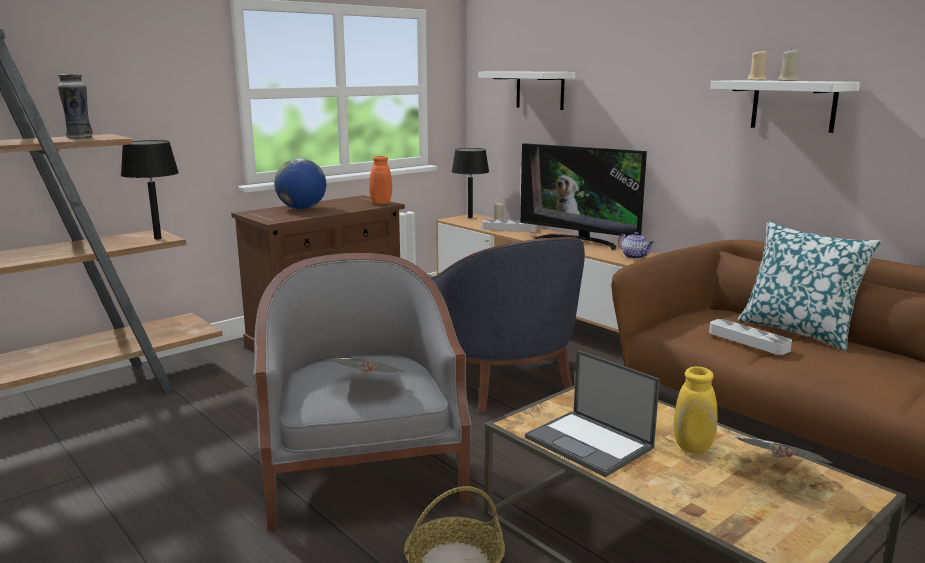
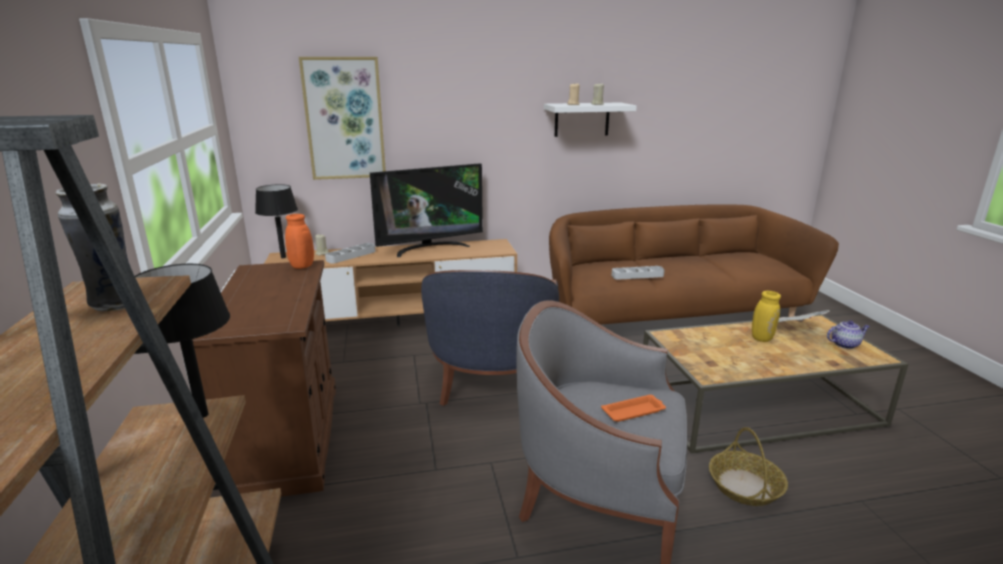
camera: 60 degrees left, 5 degrees up
(302, 208) = (252, 301): globe -> none
(369, 386) = (634, 411): newspaper -> orange tray
(499, 380) = (491, 379): blue armchair -> blue armchair turned 90 degrees clockwise
(540, 90) = (344, 119): white shelf -> picture
(590, 443) = (746, 363): laptop -> none
(635, 256) = (493, 246): teapot -> teapot (845, 344)
(798, 331) = (635, 261): pillow -> none

